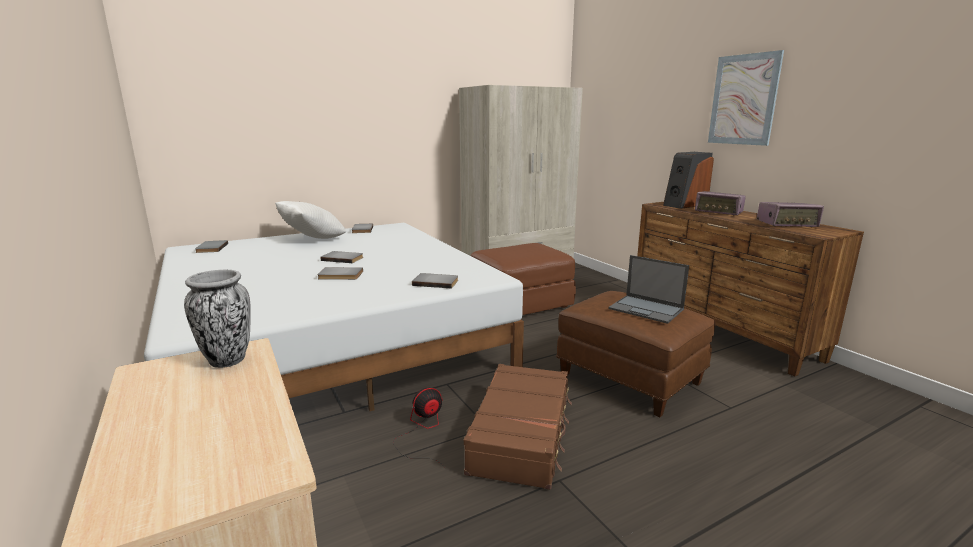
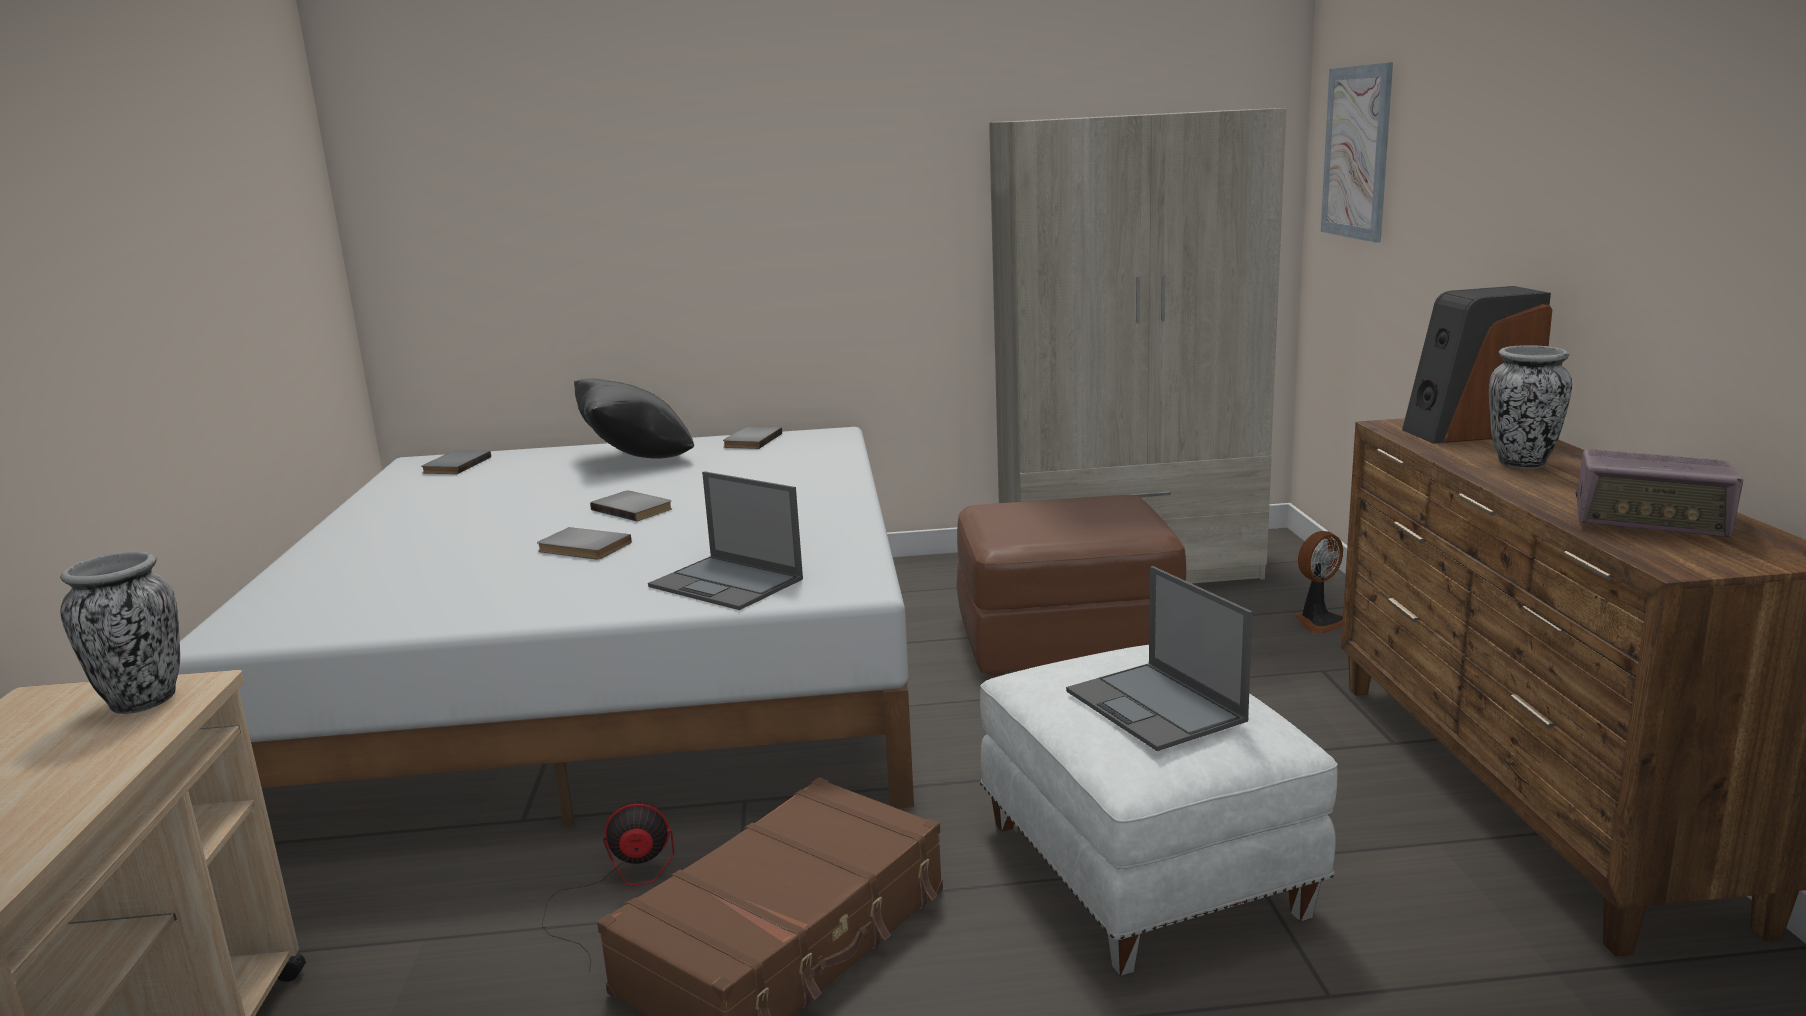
camera: 25 degrees right, 0 degrees up
(313, 239) = (636, 458): white pillow -> black pillow
(436, 282) = (728, 583): grey book -> laptop
(604, 287) = (1319, 622): none -> fan
(631, 378) = (1147, 869): brown ottoman -> white ottoman
(719, 212) = (1522, 463): radio -> vase
(743, 100) = (1624, 149): picture -> picture (1356, 152)

